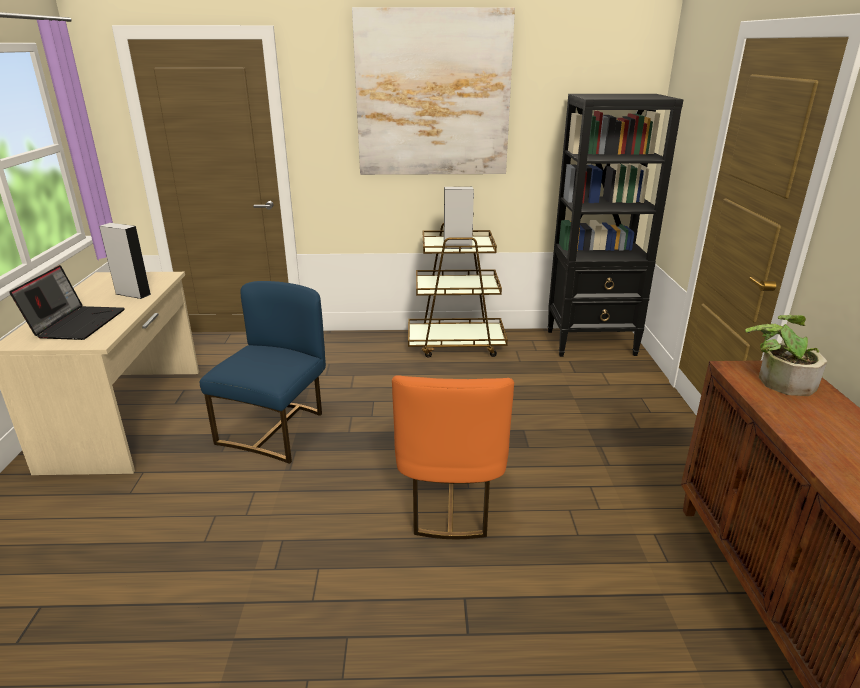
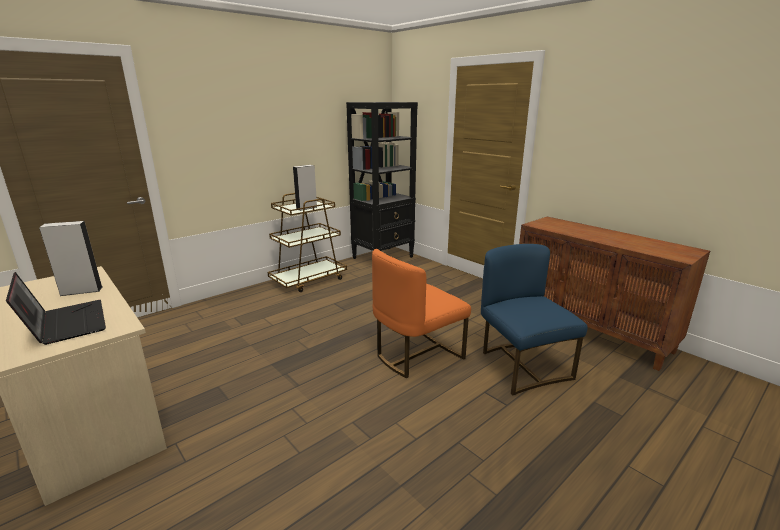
camera: 40 degrees left, 5 degrees down
(276, 430) = (253, 368): blue chair -> blue chair (522, 366)
(433, 95) = (264, 103): picture -> none
(450, 500) = (417, 355): orange chair -> orange chair turned 90 degrees clockwise
(778, 380) = (554, 224): potted plant -> none

